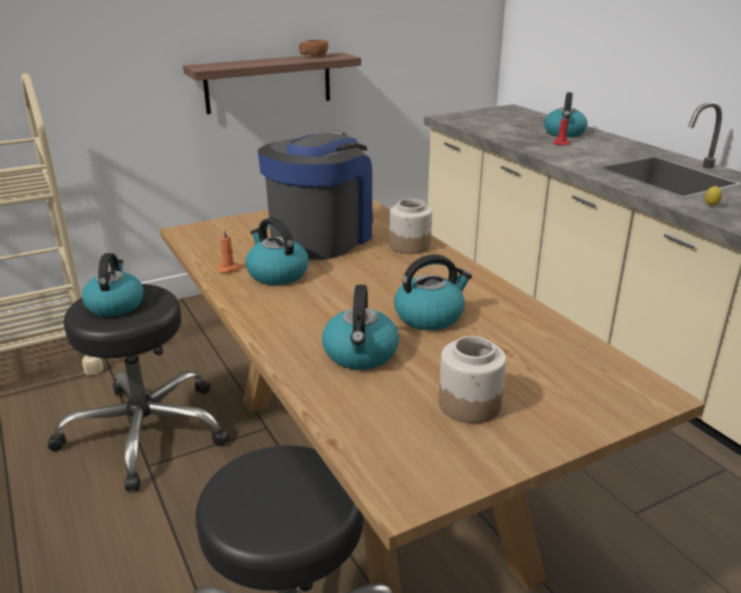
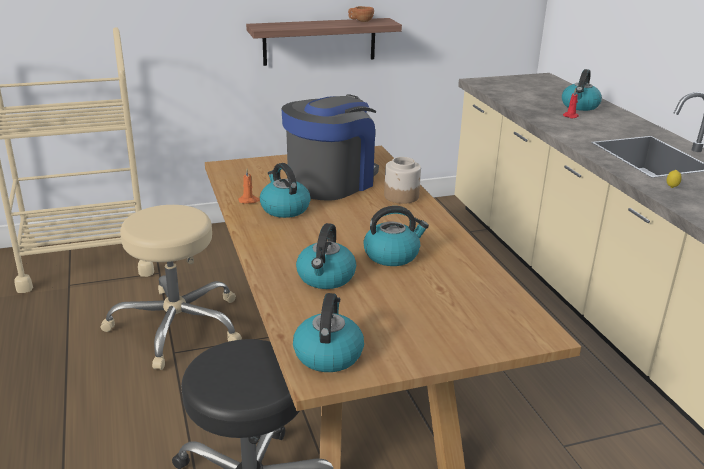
camera: 10 degrees right, 0 degrees up
(115, 305) = (161, 220): kettle -> kettle (328, 354)
(146, 431) = (178, 326): black stool -> beige stool
(470, 404) = (393, 323): jar -> none

